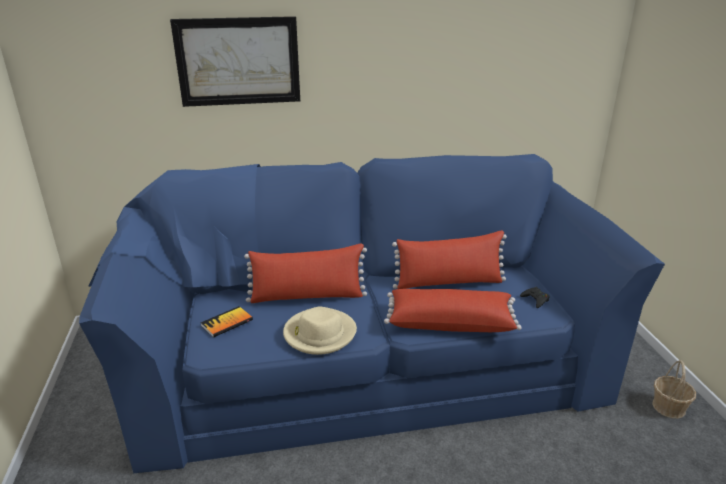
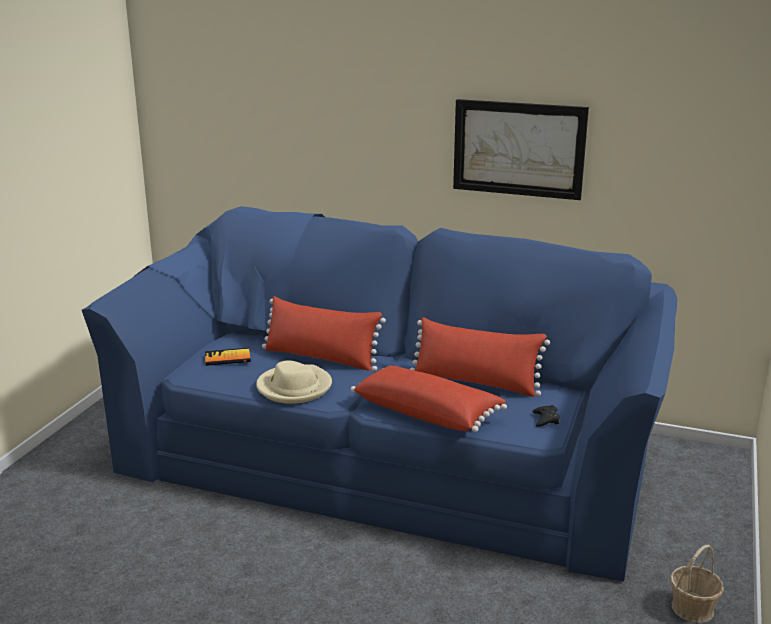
camera: 30 degrees right, 5 degrees down
(238, 61) = (326, 106): picture -> picture (519, 148)

